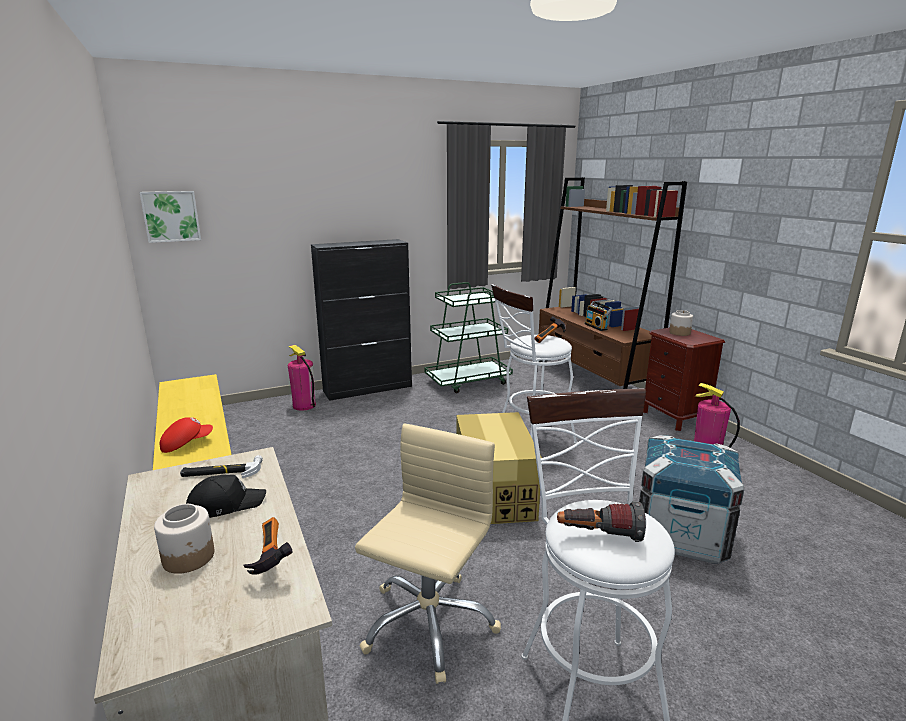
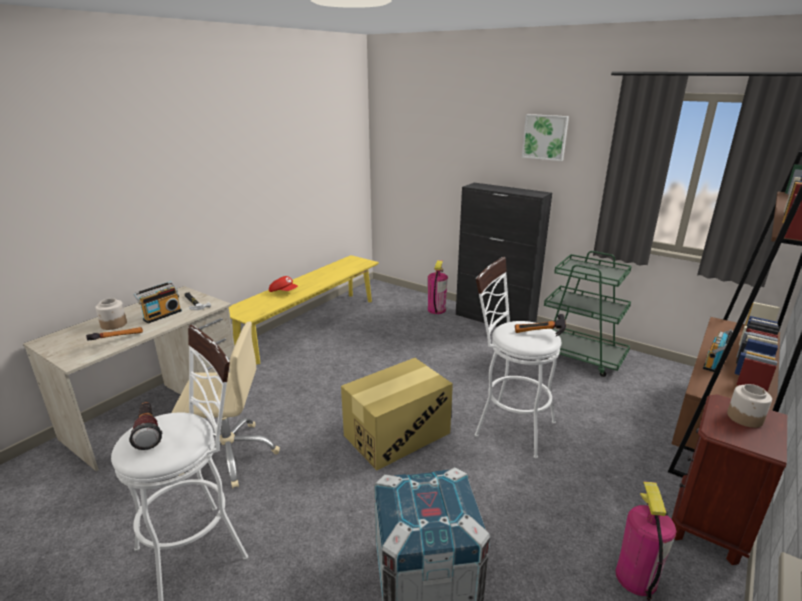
camera: 60 degrees right, 5 degrees up
(171, 216) = (392, 145): picture -> picture (545, 137)
(225, 505) = (161, 315): black cap -> radio

